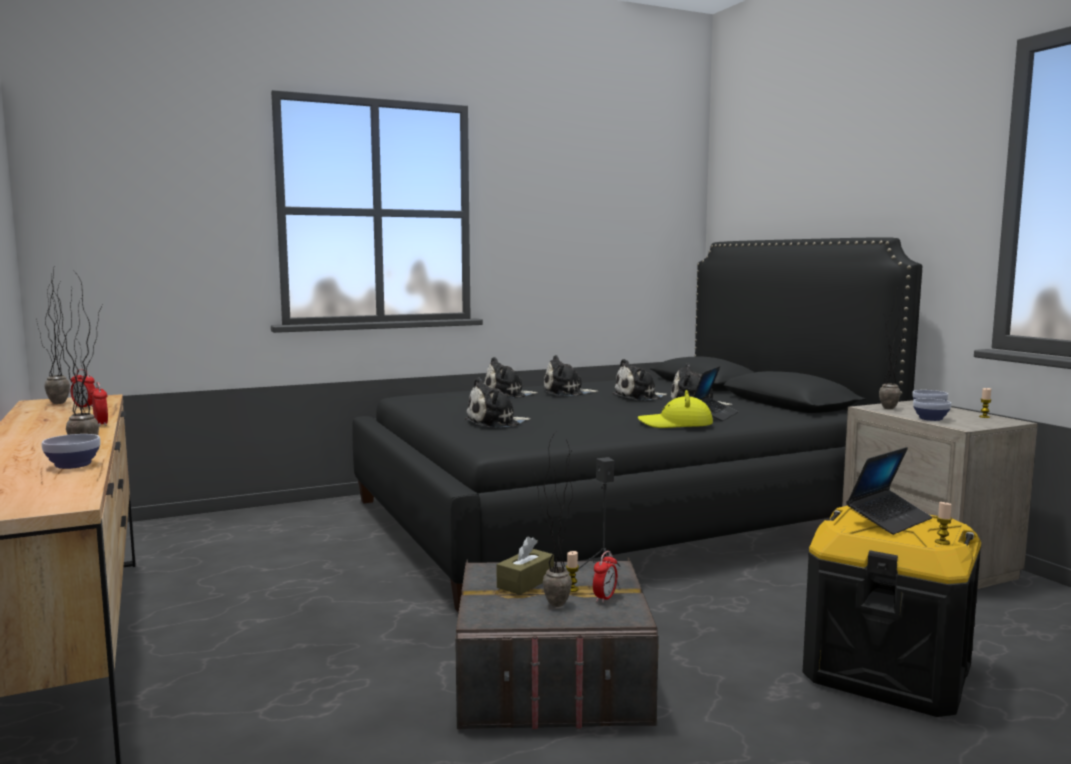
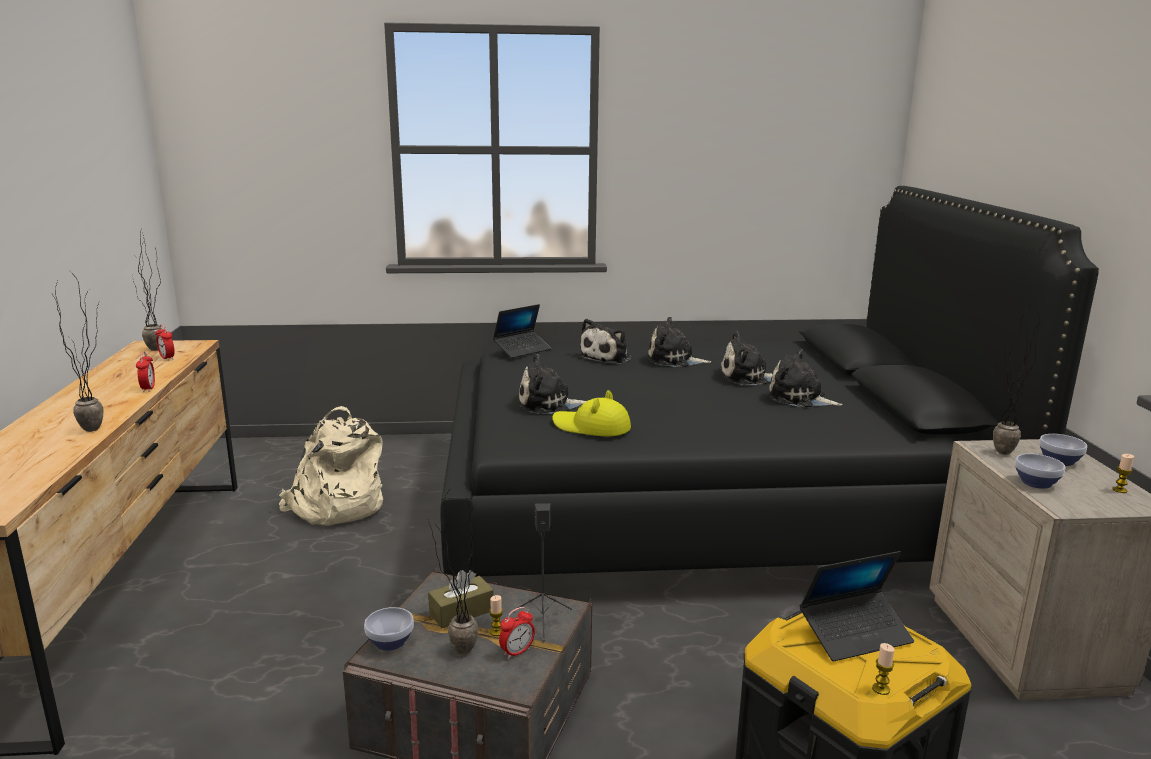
camera: 20 degrees right, 10 degrees up
(72, 465) = (58, 453): bowl -> bowl (389, 643)
(265, 563) = (335, 507): none -> beige backpack
(507, 395) = (607, 358): plush toy -> plush toy turned 60 degrees counterclockwise
(676, 424) = (736, 434): yellow hat -> yellow hat (591, 427)
(714, 415) = (799, 422): laptop -> laptop (522, 350)

